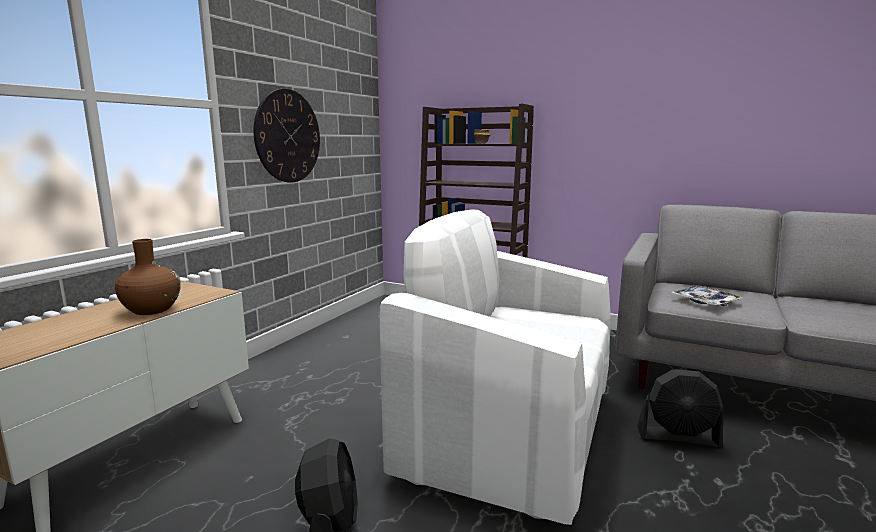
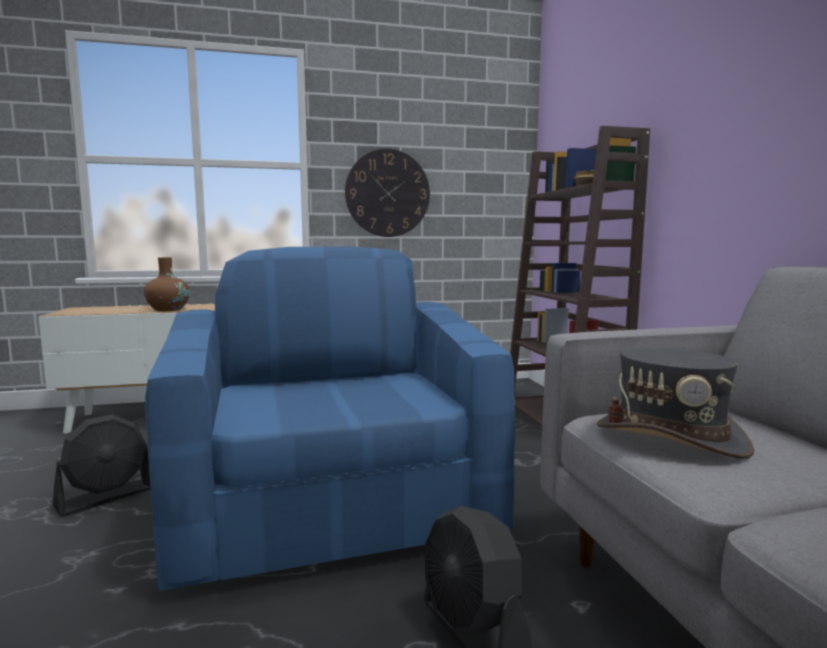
camera: 50 degrees right, 5 degrees down
(510, 431) = (336, 514): white armchair -> blue armchair
(705, 301) = (670, 437): tray -> grey hat

